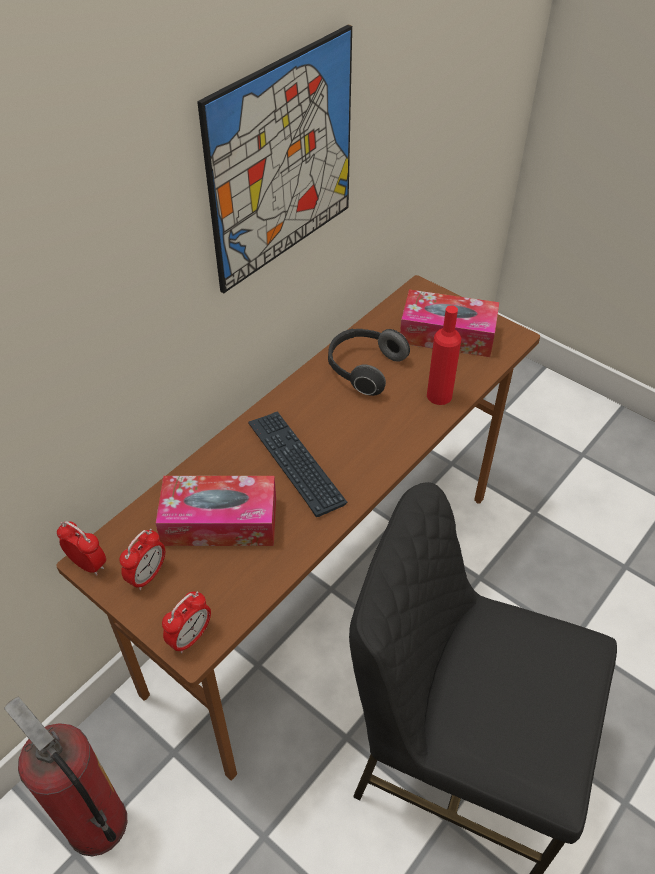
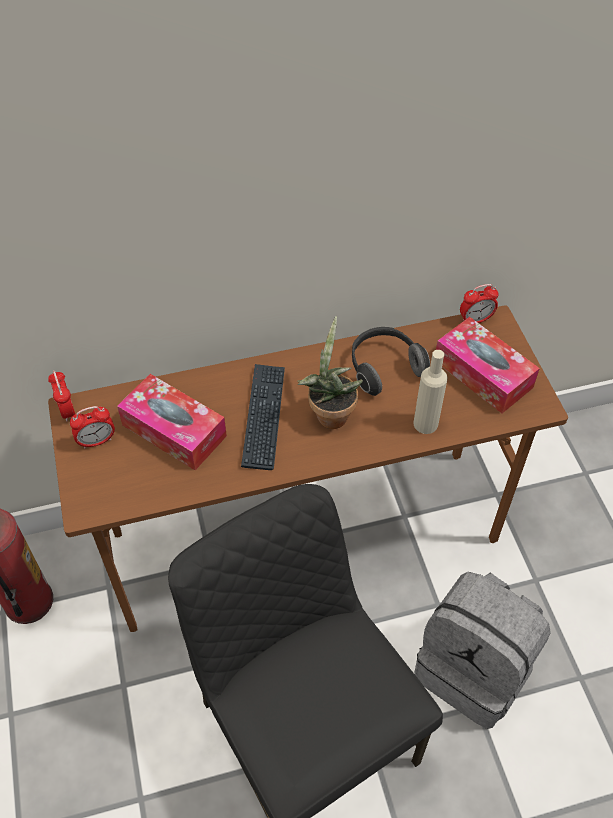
camera: 35 degrees right, 5 degrees up
(190, 637) = (88, 501): alarm clock -> alarm clock (475, 320)
(282, 161) = (337, 164): picture -> none
(352, 429) = (330, 413): none -> potted plant
(439, 395) = (425, 423): red bottle -> beige bottle
(548, 611) = (474, 669): none -> grey backpack

